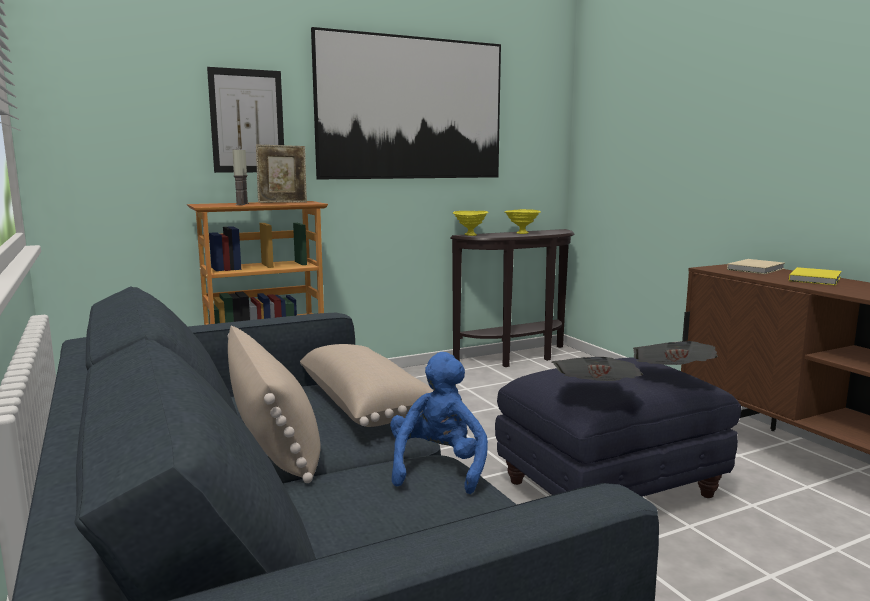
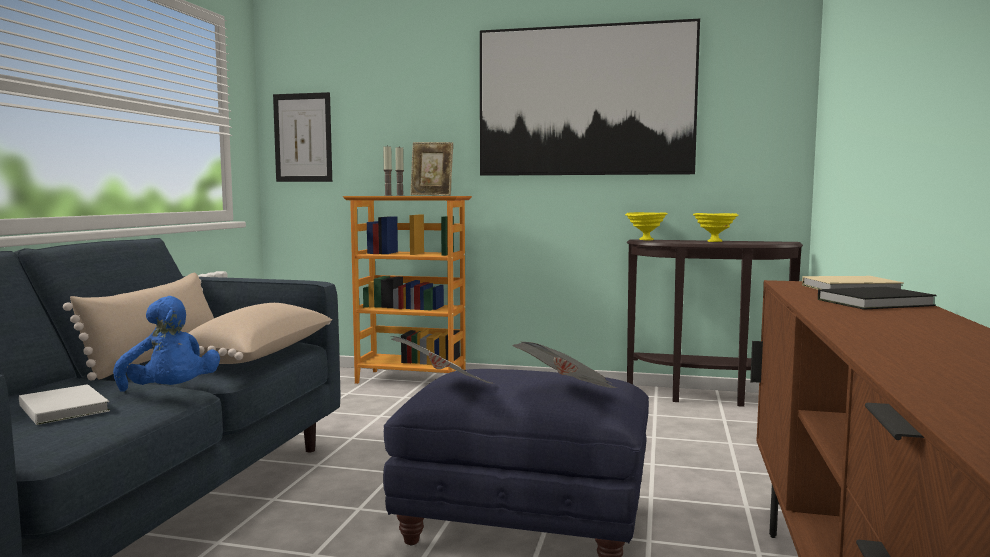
camera: 40 degrees right, 5 degrees down
(247, 121) = (420, 123): picture -> picture (303, 137)
(401, 517) = (65, 407): none -> white book
(438, 467) = (170, 394): blue plush toy -> blue plush toy turned 90 degrees clockwise
(816, 279) = (878, 303): yellow book -> black book

